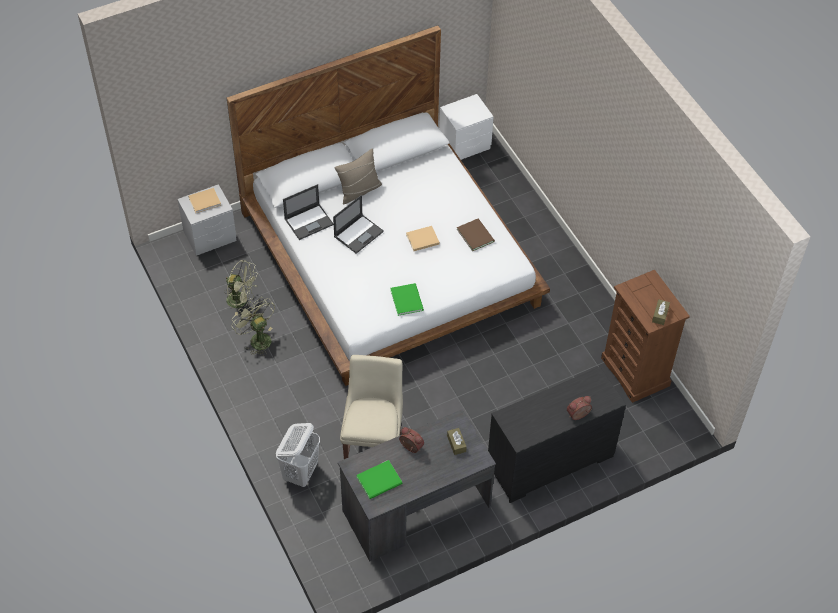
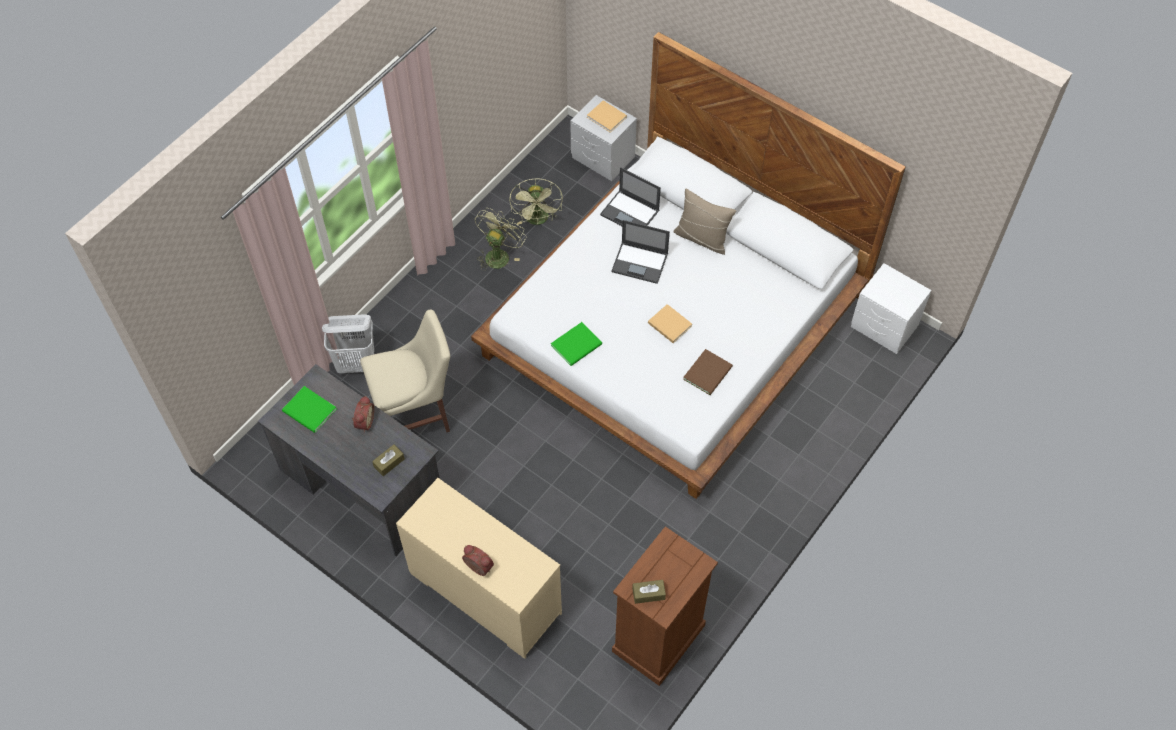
camera: 65 degrees right, 5 degrees up
(550, 462) = (484, 594): black dresser -> beige dresser

